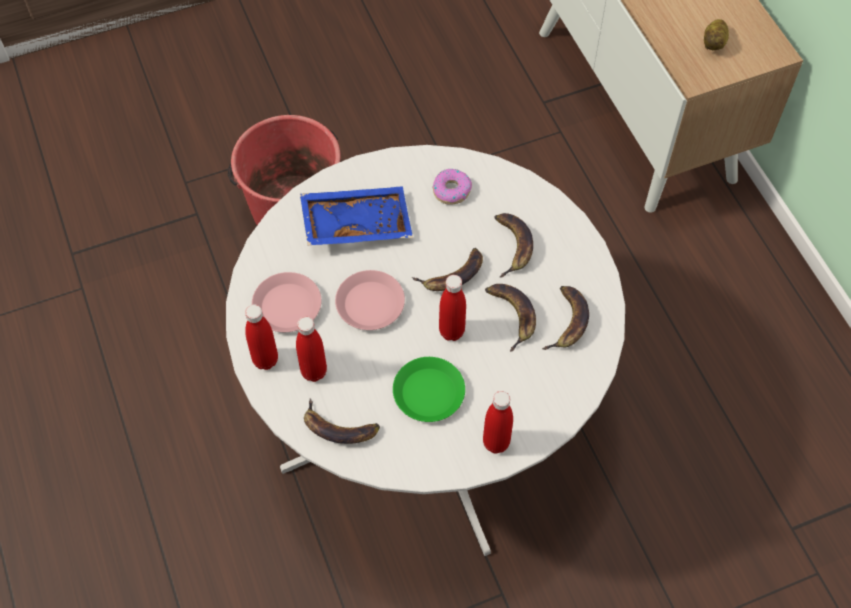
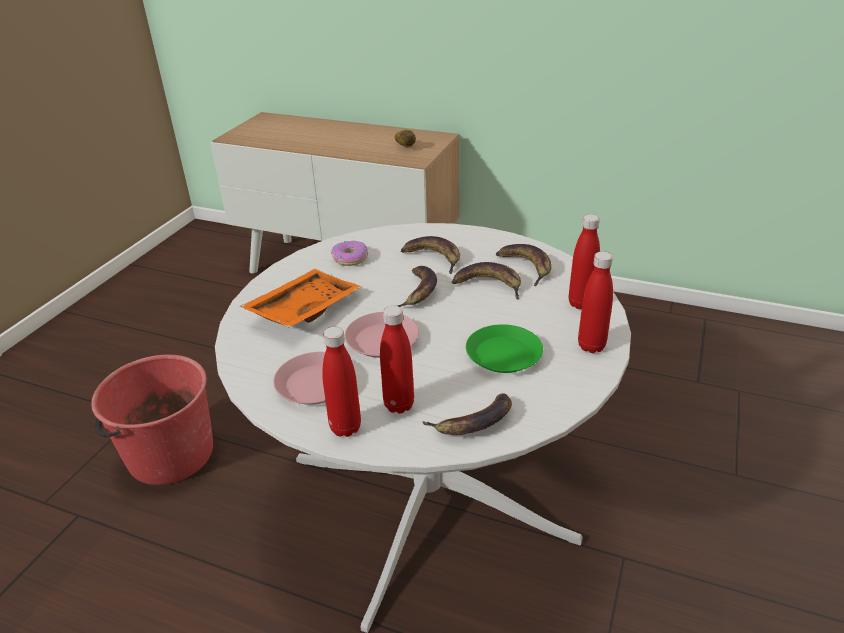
camera: 45 degrees left, 25 degrees down
(356, 222) = (303, 309): blue tray -> orange tray
(451, 331) = (464, 316): red bottle -> red bottle (580, 303)

